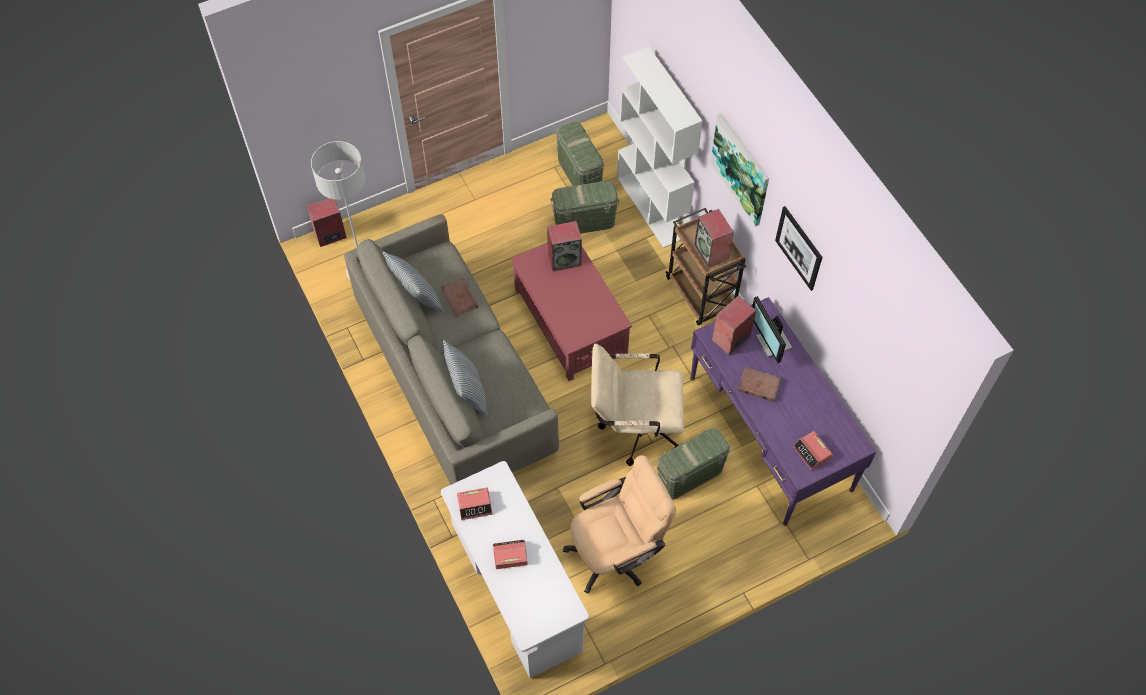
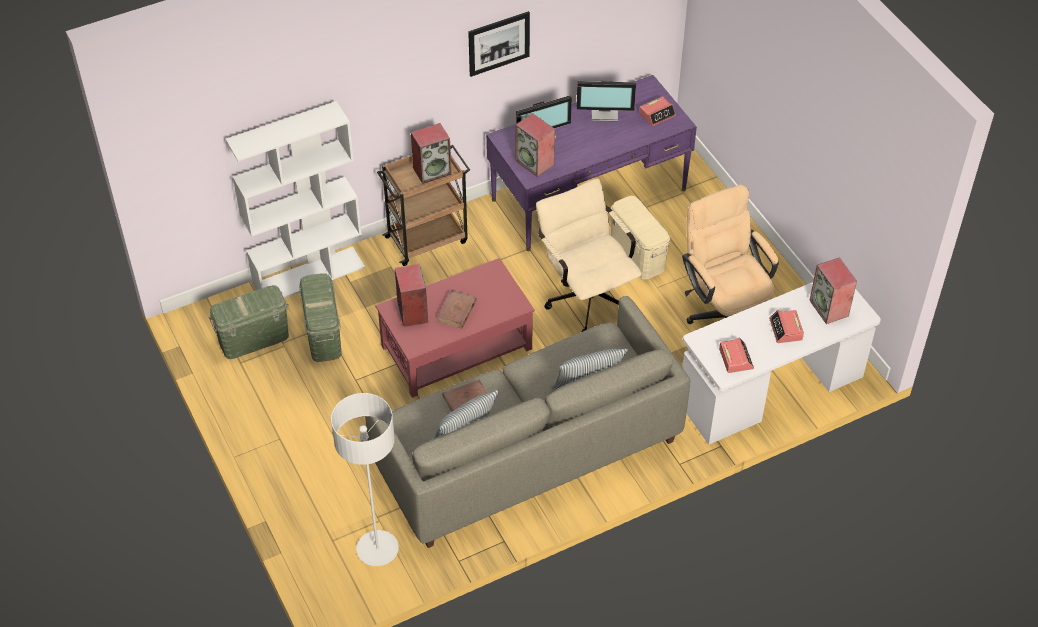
camera: 90 degrees left, 10 degrees down
(329, 235) = (318, 590): speaker -> speaker (829, 308)
(634, 427) = (586, 296): beige office chair -> beige office chair turned 150 degrees clockwise
(690, 475) = (637, 255): green storage box -> beige storage box
(741, 169) = (400, 78): picture -> none
(758, 385) = (587, 146): brown book -> brown book (456, 311)
(810, 403) = (605, 112): none -> monitor

